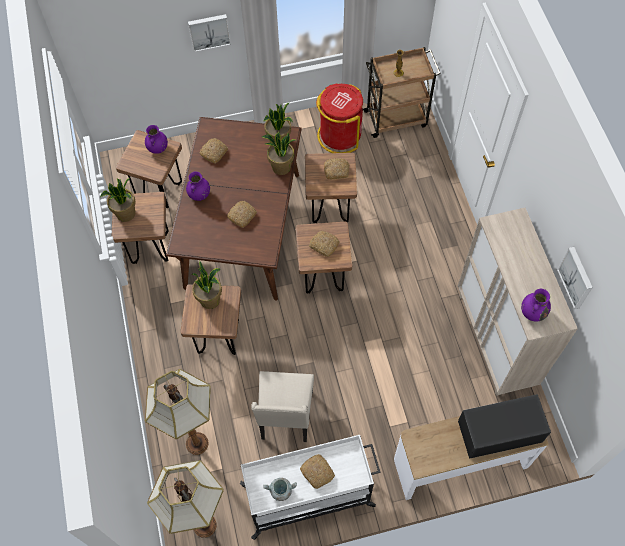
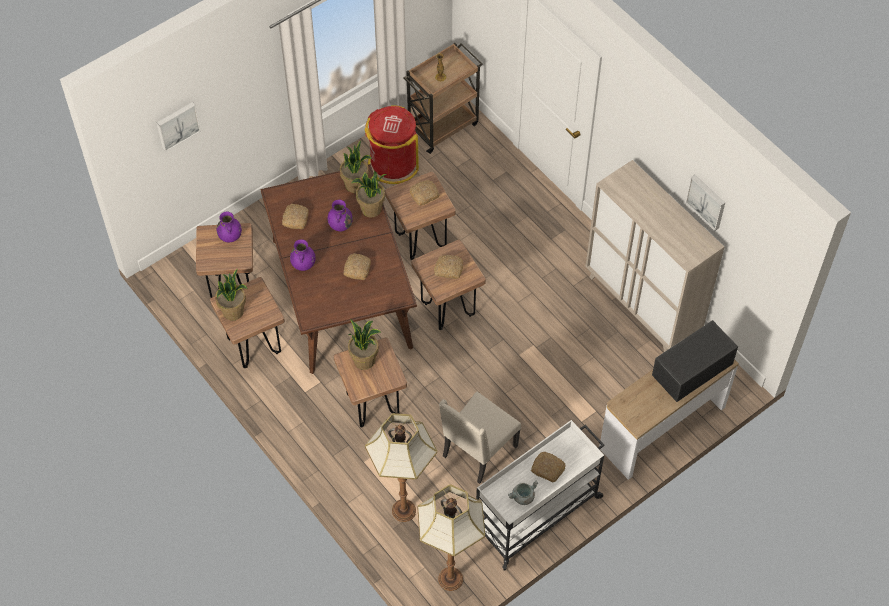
camera: 25 degrees left, 5 degrees down
(209, 31) = (250, 97): picture -> picture (177, 125)
(286, 416) = (478, 452): beige chair -> beige chair turned 60 degrees clockwise
(532, 312) = (681, 247): purple vase -> purple vase (340, 225)

